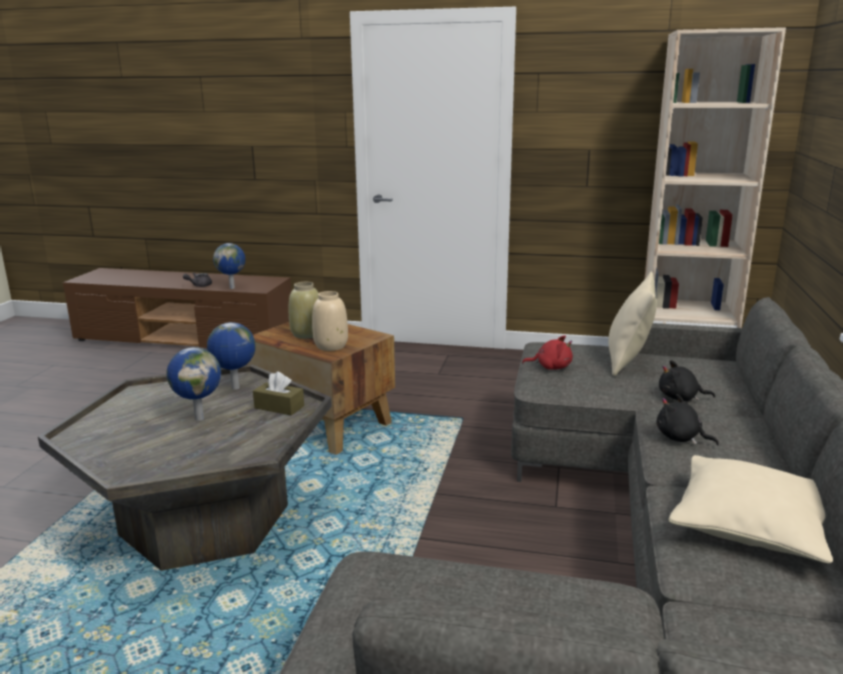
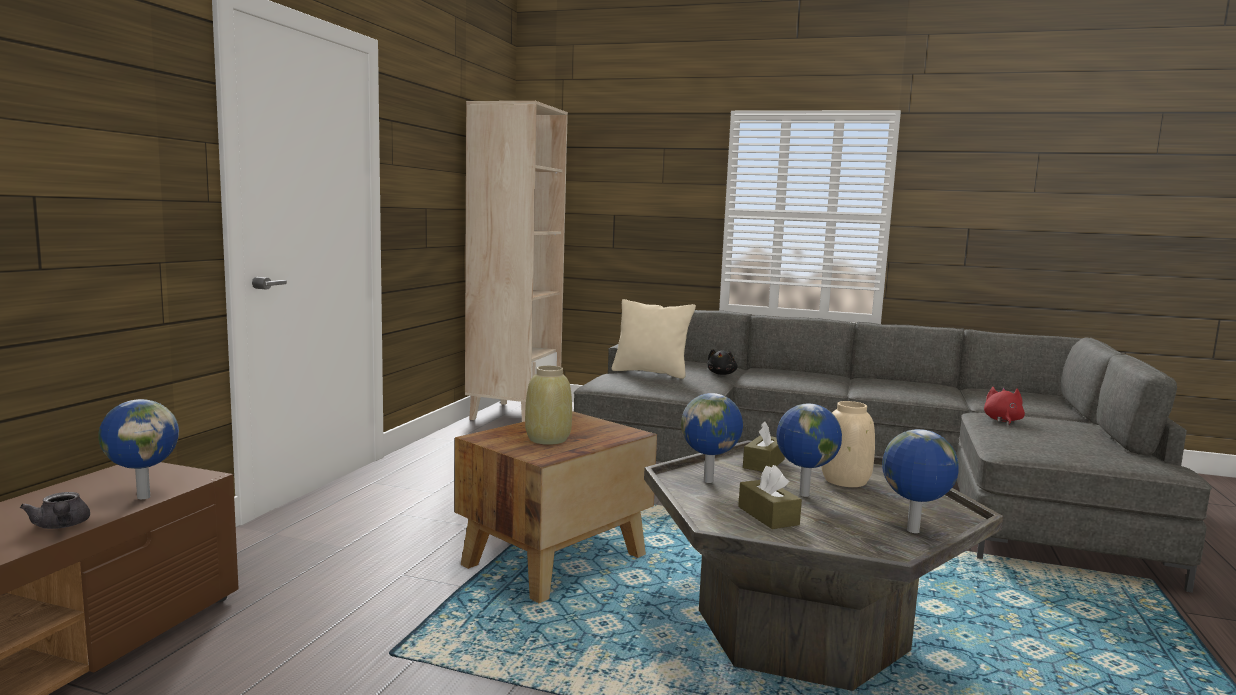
camera: 85 degrees left, 10 degrees down
(109, 453) = (913, 531): none -> globe
(159, 405) = (768, 516): none -> brown tissue box
(330, 346) = (600, 432): beige vase -> beige vase (844, 481)
(551, 367) = (658, 388): red plush toy -> red plush toy (1002, 420)
(680, 438) = (791, 381): black plush toy -> none
(749, 525) = (895, 386): beige pillow -> none

